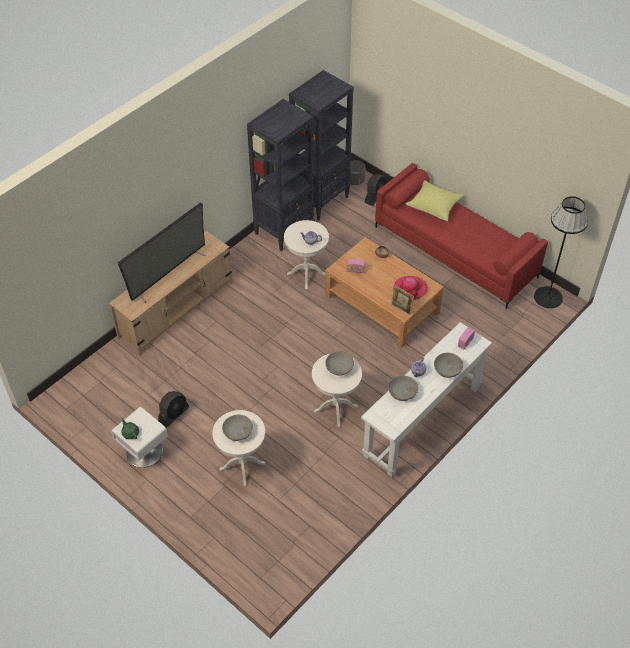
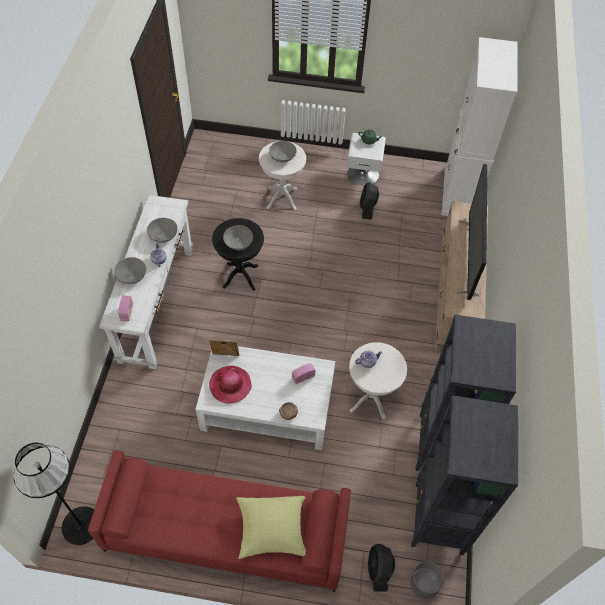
camera: 145 degrees right, 5 degrees up
(80, 386) = (459, 193): none -> white cabinet
(336, 409) = (240, 276): white side table -> black side table
(382, 304) = (266, 407): brown coffee table -> white coffee table

